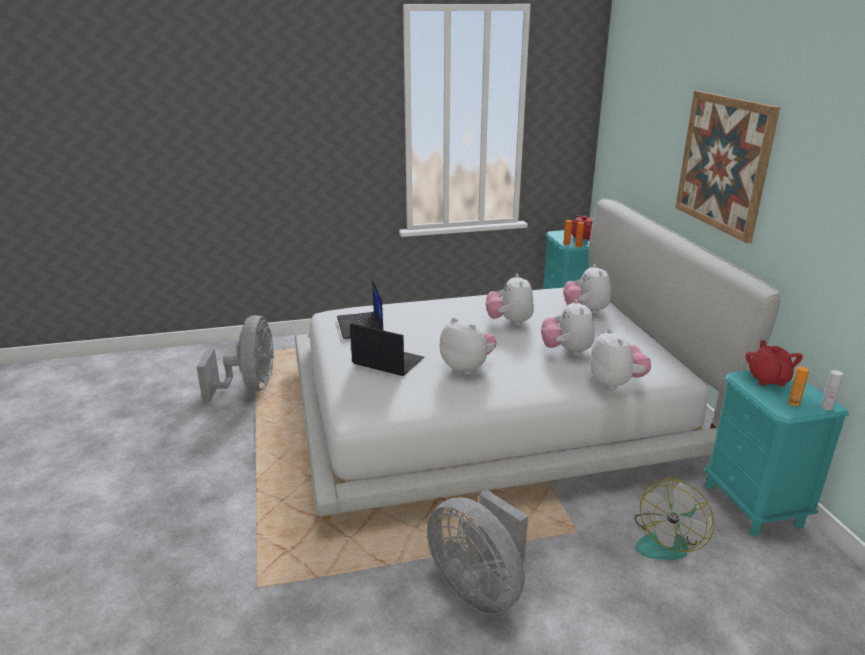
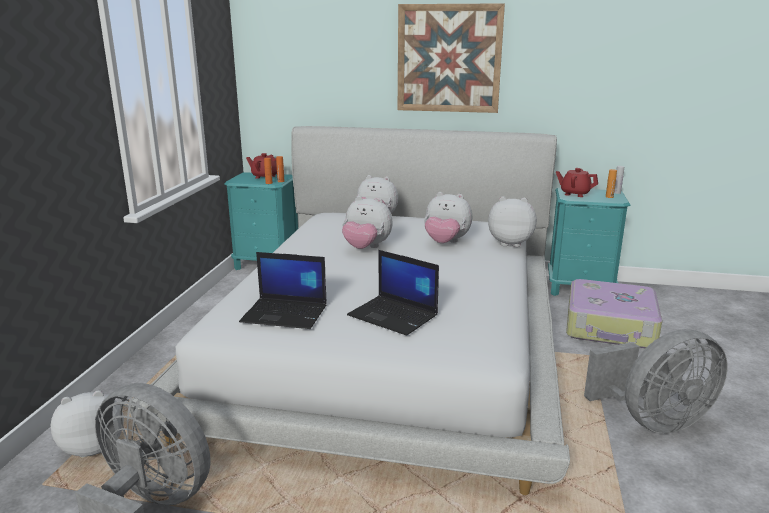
camera: 65 degrees left, 5 degrees down
(386, 361) = (394, 315): laptop -> laptop turned 105 degrees counterclockwise
(467, 367) = (443, 283): plush toy -> plush toy (94, 447)
(667, 540) = (610, 327): fan -> suitcase

